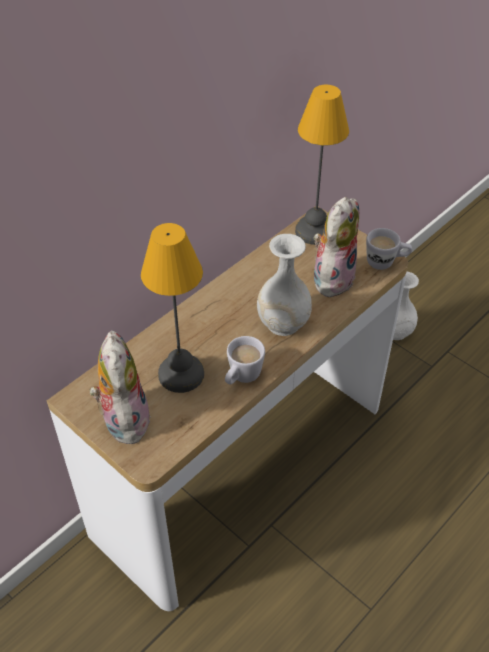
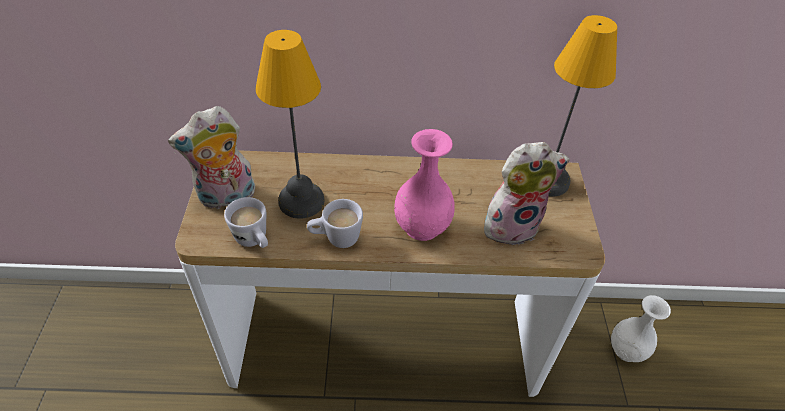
camera: 45 degrees right, 0 degrees up
(123, 419) = (226, 198): plush toy -> plush toy turned 150 degrees counterclockwise
(282, 323) = (422, 226): white vase -> pink vase
(386, 262) = (578, 250): white mug -> white mug (254, 241)

